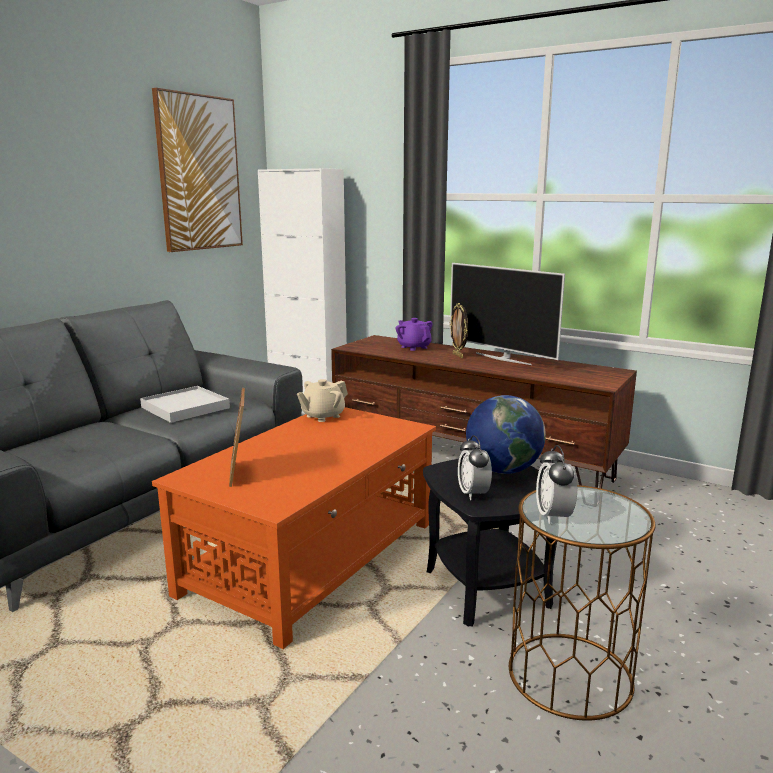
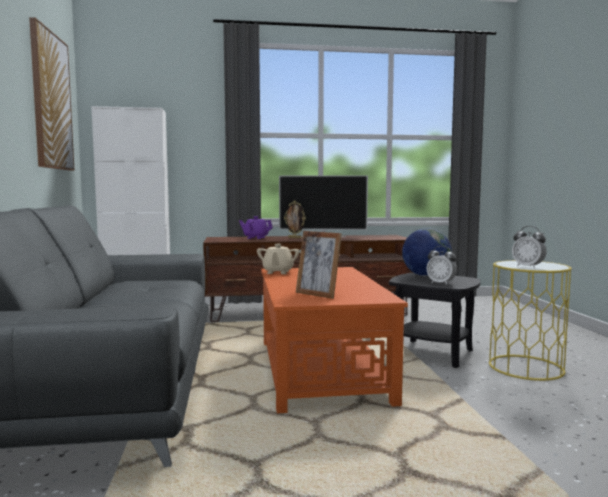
camera: 40 degrees left, 10 degrees down
(185, 407) = (148, 287): white tray -> none
(570, 675) = (526, 367): brown side table -> yellow side table

